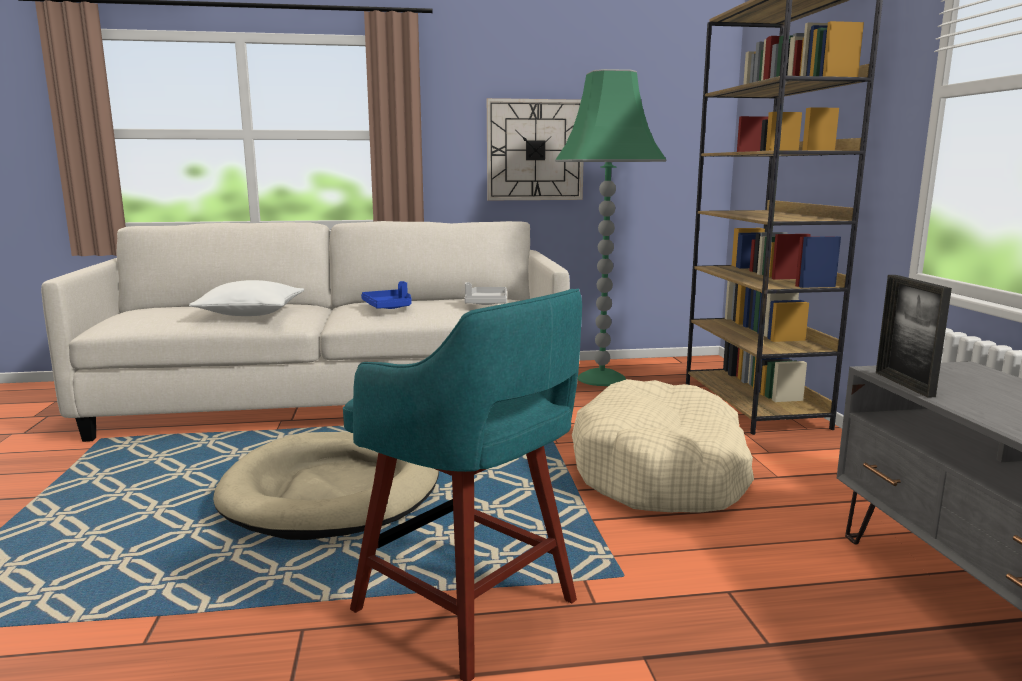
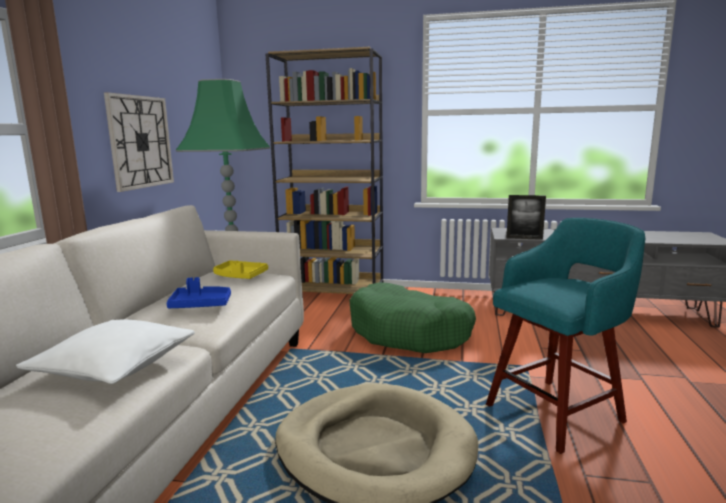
camera: 70 degrees left, 0 degrees up
(486, 303) = (240, 276): grey tray -> yellow tray
(661, 472) = (410, 333): beige dog bed -> green dog bed

